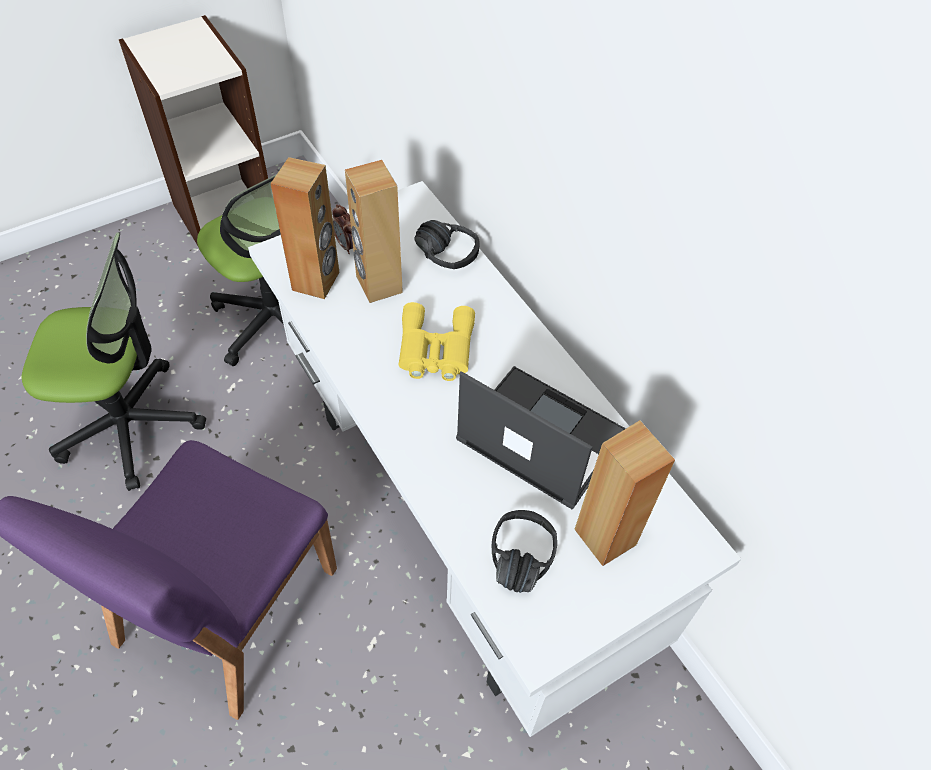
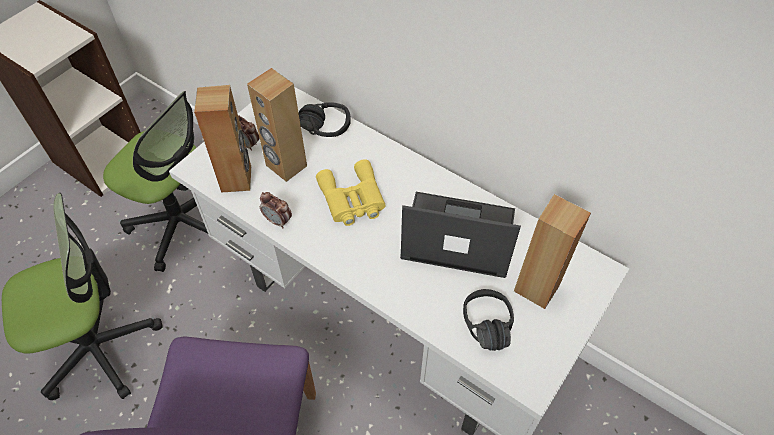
camera: 20 degrees left, 0 degrees up
(338, 345) = (278, 221): none -> alarm clock

